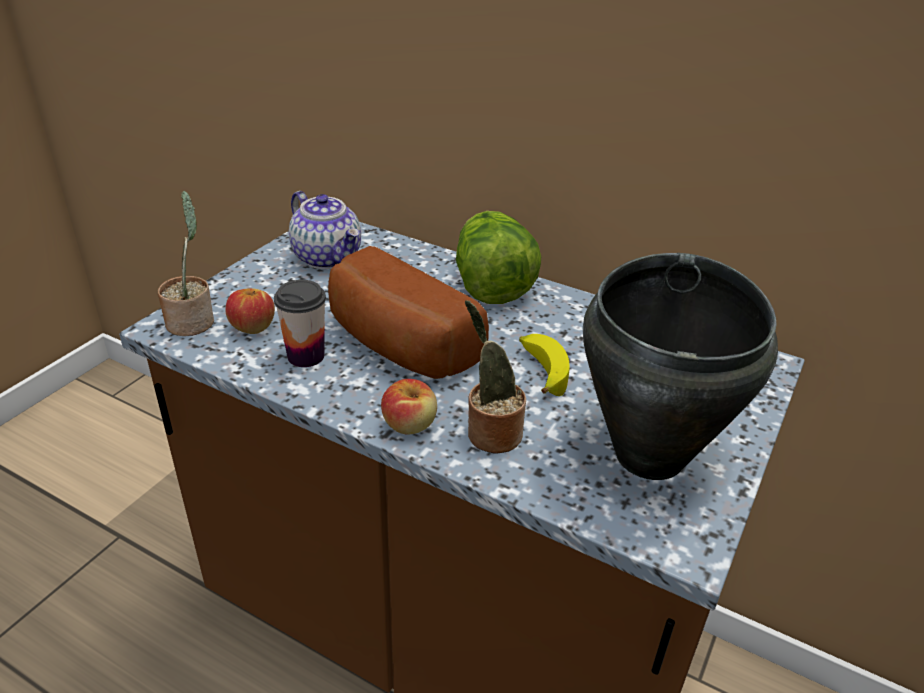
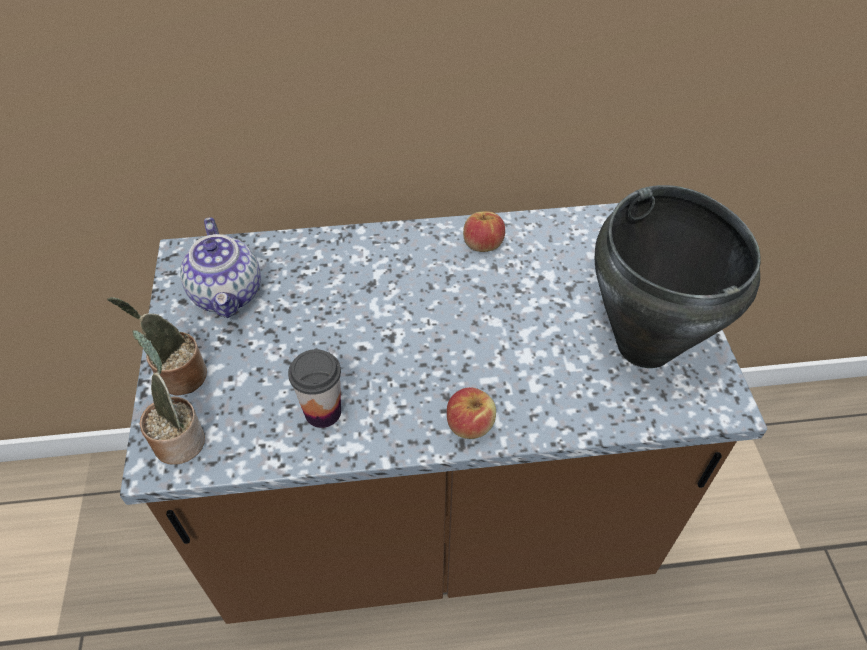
camera: 35 degrees left, 15 degrees up
(252, 327) = (243, 410): apple -> apple (482, 244)
(328, 257) = (228, 294): teapot -> teapot turned 60 degrees clockwise
(396, 346) = (385, 356): bread -> none
(490, 433) = (532, 394): potted plant -> potted plant (179, 377)
(491, 285) = (397, 249): lettuce -> none
(541, 371) = (513, 314): banana -> none

